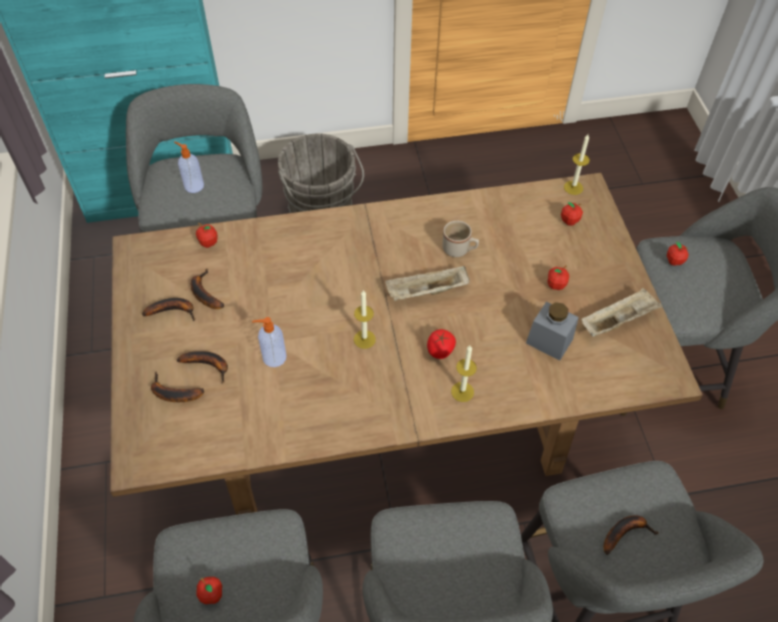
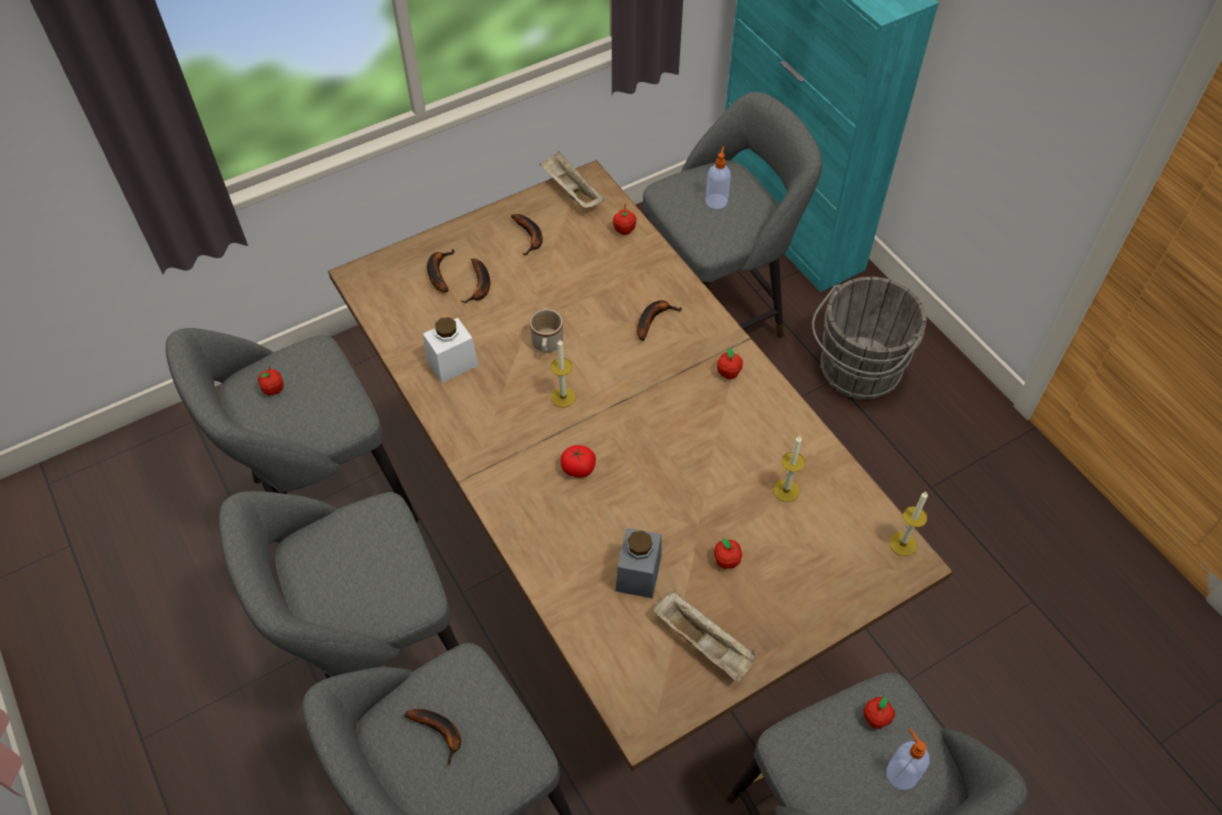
camera: 70 degrees right, 0 degrees up
(204, 293) = (560, 251): banana -> banana (653, 319)
(273, 357) = (509, 331): soap dispenser -> soap dispenser (900, 773)
(287, 411) = (452, 363): none -> white jar
(426, 292) = (651, 433): beige tray -> beige tray (570, 191)
(459, 250) = (729, 447): beige mug -> beige mug (547, 346)
(462, 392) = (533, 504): candle -> candle (786, 490)
(569, 221) = (840, 552): apple -> apple (728, 373)

